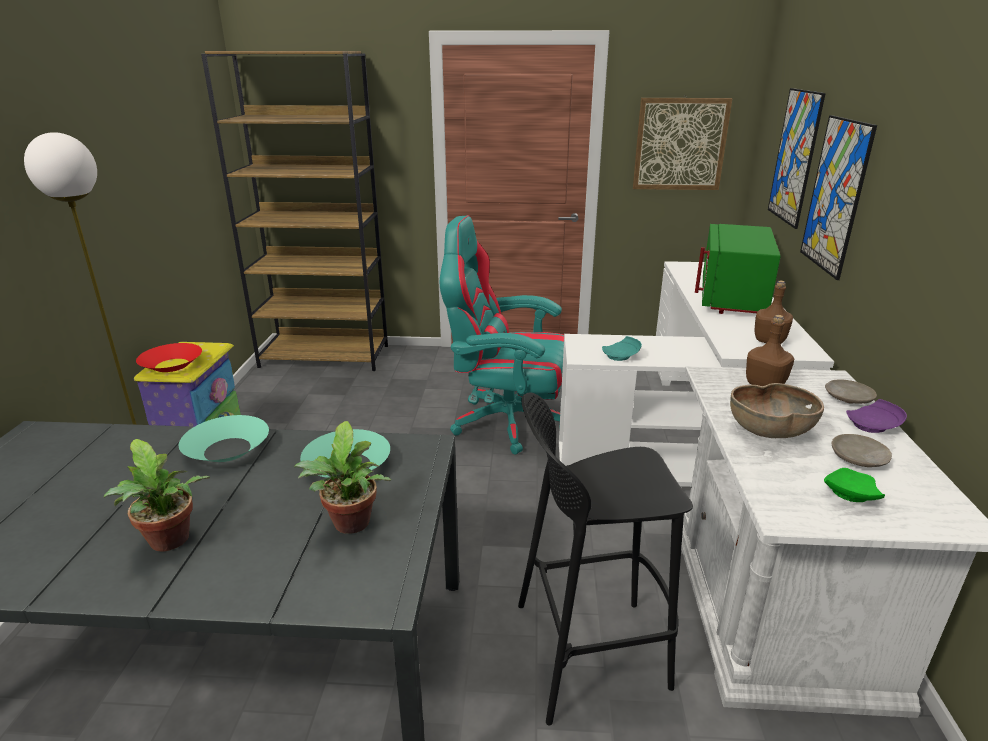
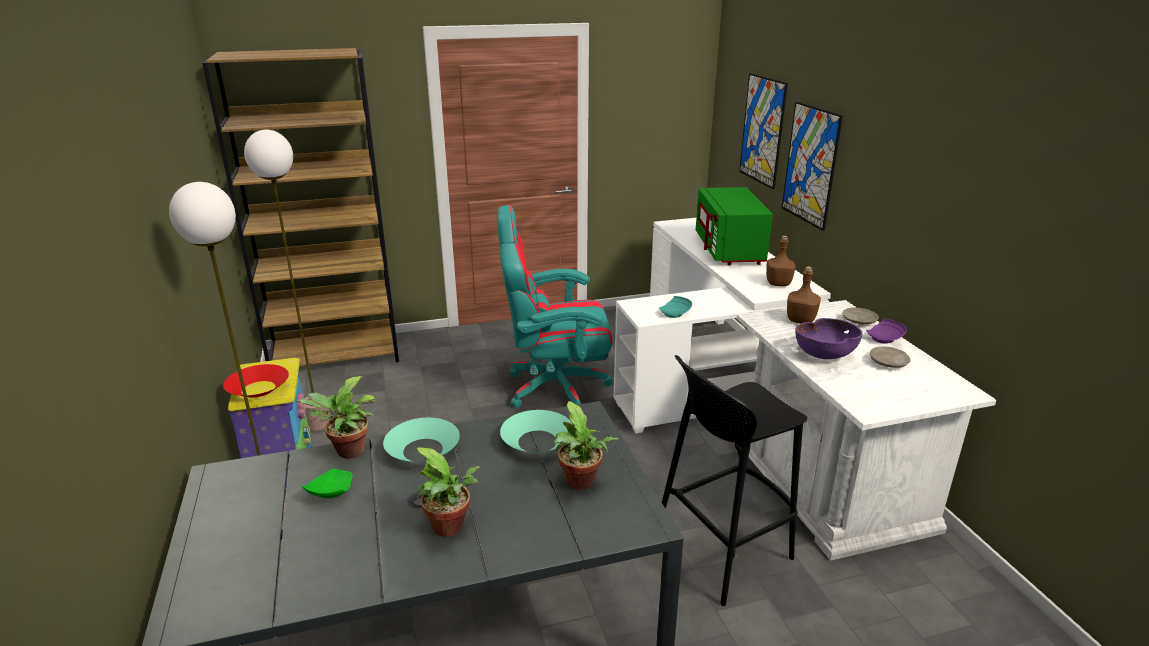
camera: 20 degrees left, 0 degrees up
(158, 436) = (347, 452): none -> potted plant
(268, 414) = (318, 423): none -> floor lamp
(680, 143) = (654, 117): picture -> none
(769, 431) = (825, 354): brown bowl -> purple bowl
(849, 495) = (896, 388): green plate -> green plate (330, 492)

